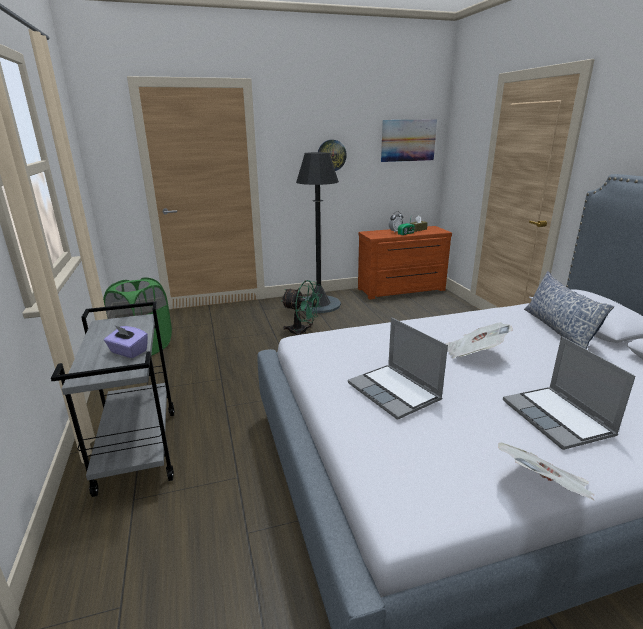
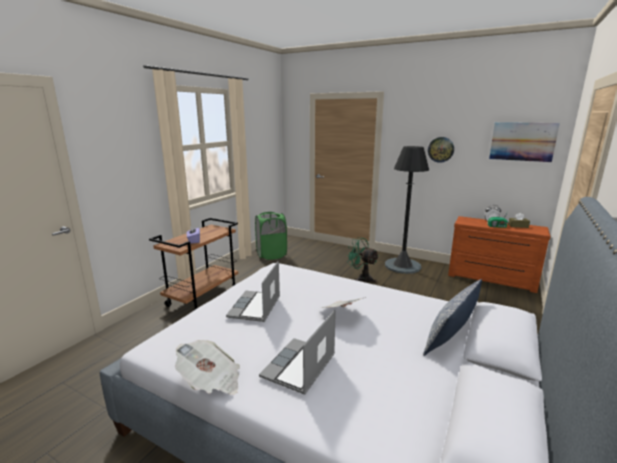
camera: 45 degrees right, 5 degrees down
(137, 449) = (203, 297): grey cart -> brown cart
(302, 332) = (361, 278): green fan -> green fan turned 150 degrees clockwise

